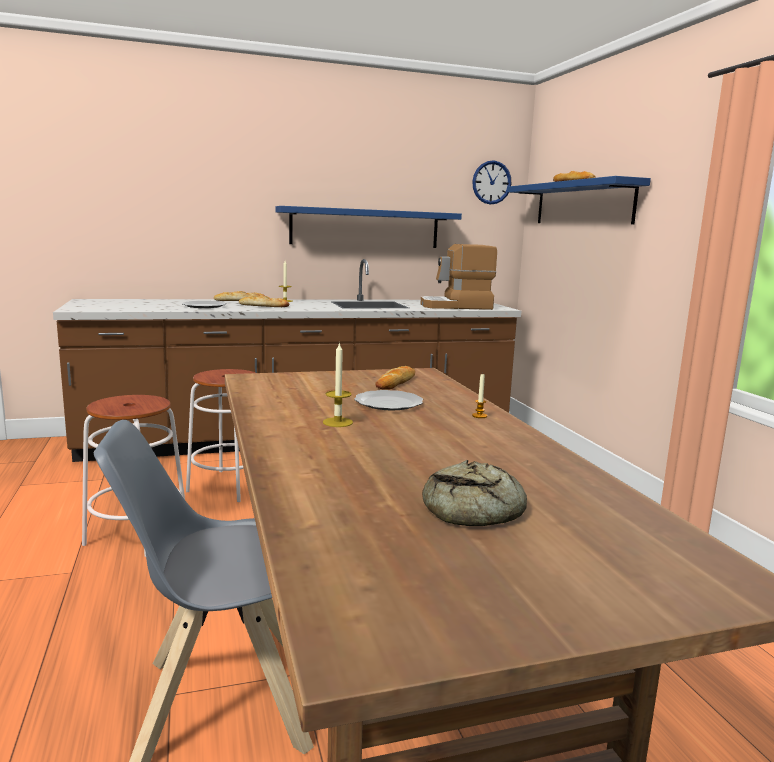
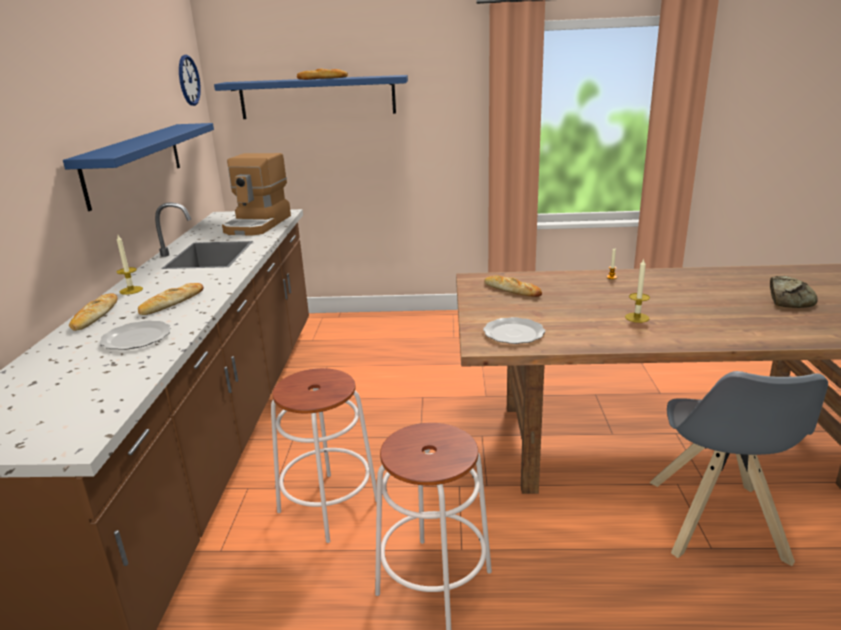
camera: 70 degrees left, 10 degrees up
(388, 403) = (580, 298): plate -> plate (514, 333)

